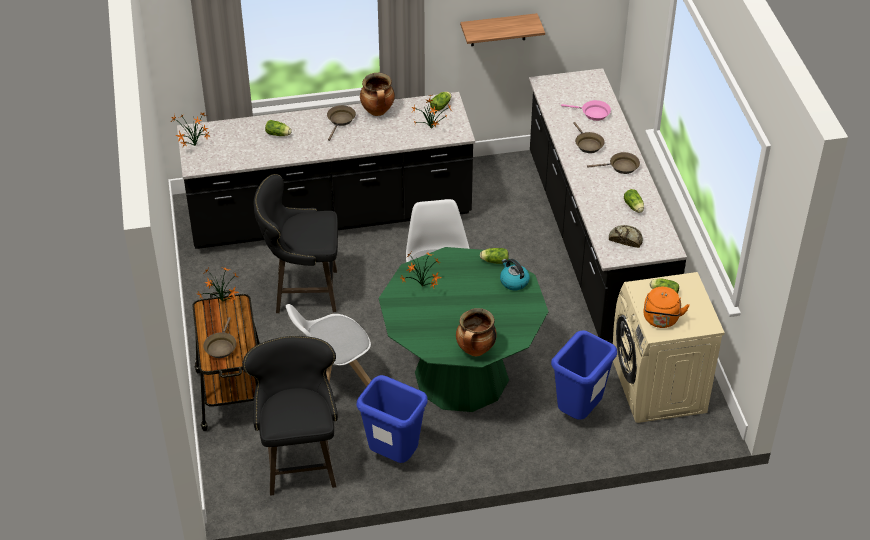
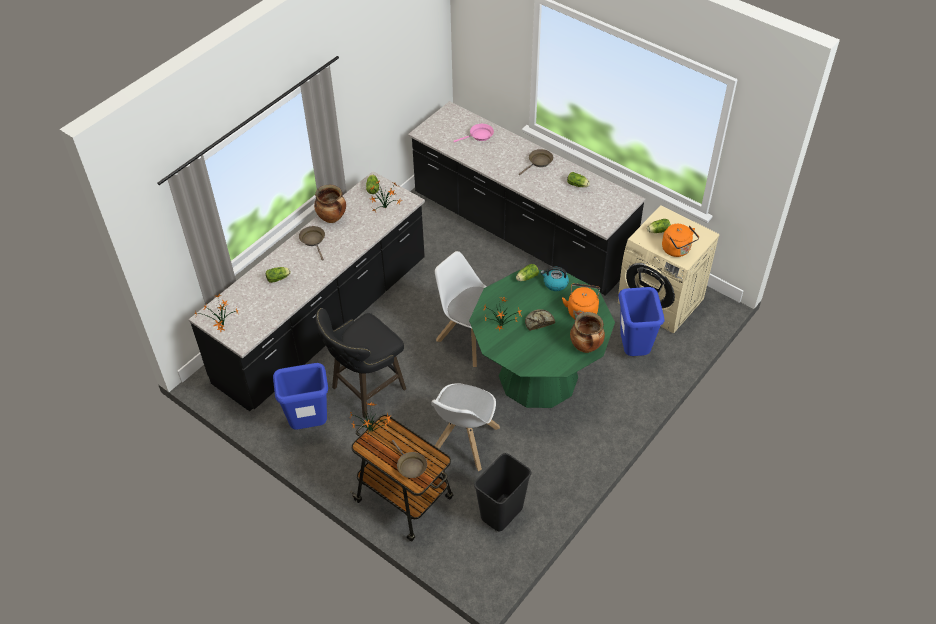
camera: 40 degrees left, 5 degrees up
(299, 461) = (501, 512): black stool -> black trash can
(394, 457) = (558, 462): blue trash can -> blue trash can (310, 424)
(498, 30) = (379, 107): shelf -> none
(509, 319) = (582, 311): none -> orange kettle
(587, 144) = (501, 159): brown frying pan -> none
(625, 238) = (597, 209): bread -> bread (538, 322)

